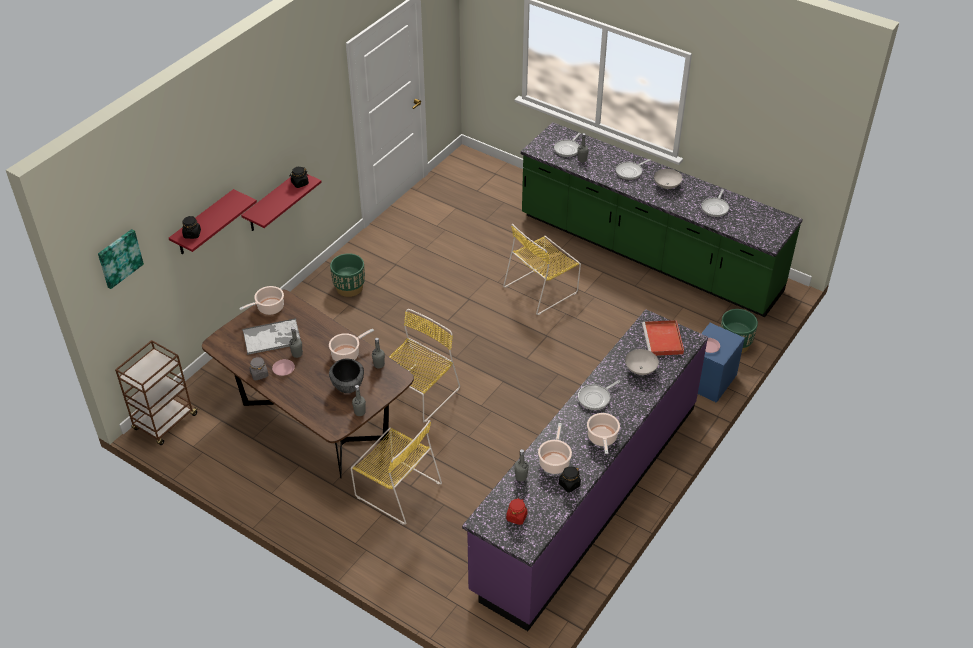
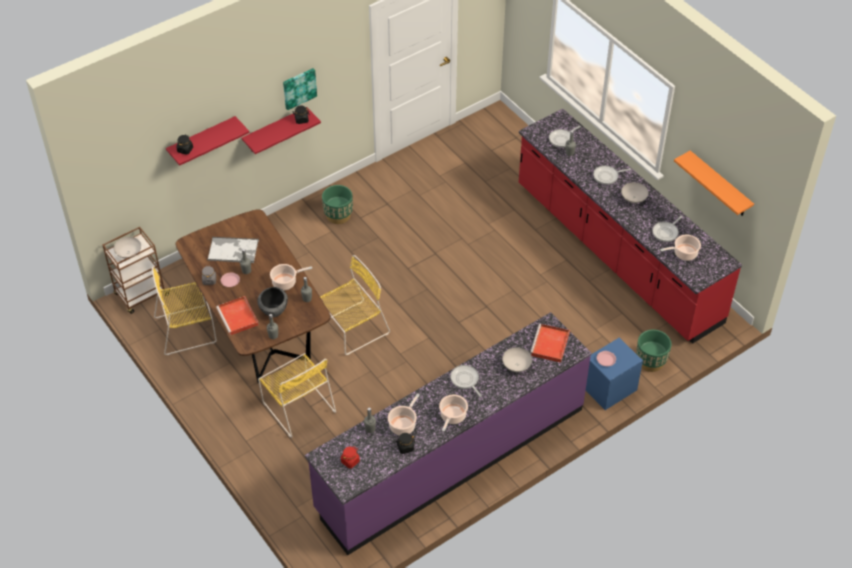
camera: 20 degrees right, 5 degrees up
(119, 258) = (116, 158): picture -> picture (299, 88)
(148, 373) = (128, 254): none -> white bowl
(269, 308) = (242, 223): cooking pot -> cooking pot (684, 253)
(311, 404) = (238, 317): none -> red tray
(542, 288) = (504, 261): yellow chair -> yellow chair (188, 329)
(596, 398) = (465, 380): frying pan -> frying pan turned 75 degrees clockwise
(648, 255) = (616, 254): green counter -> red counter
(758, 145) = (719, 185): none -> orange shelf

